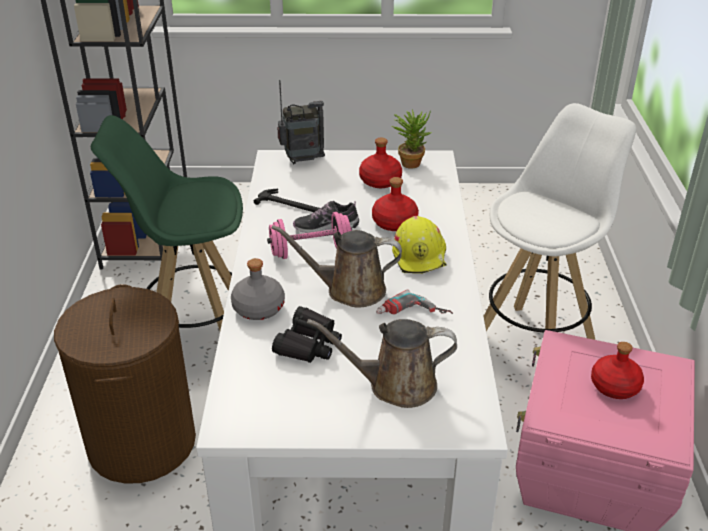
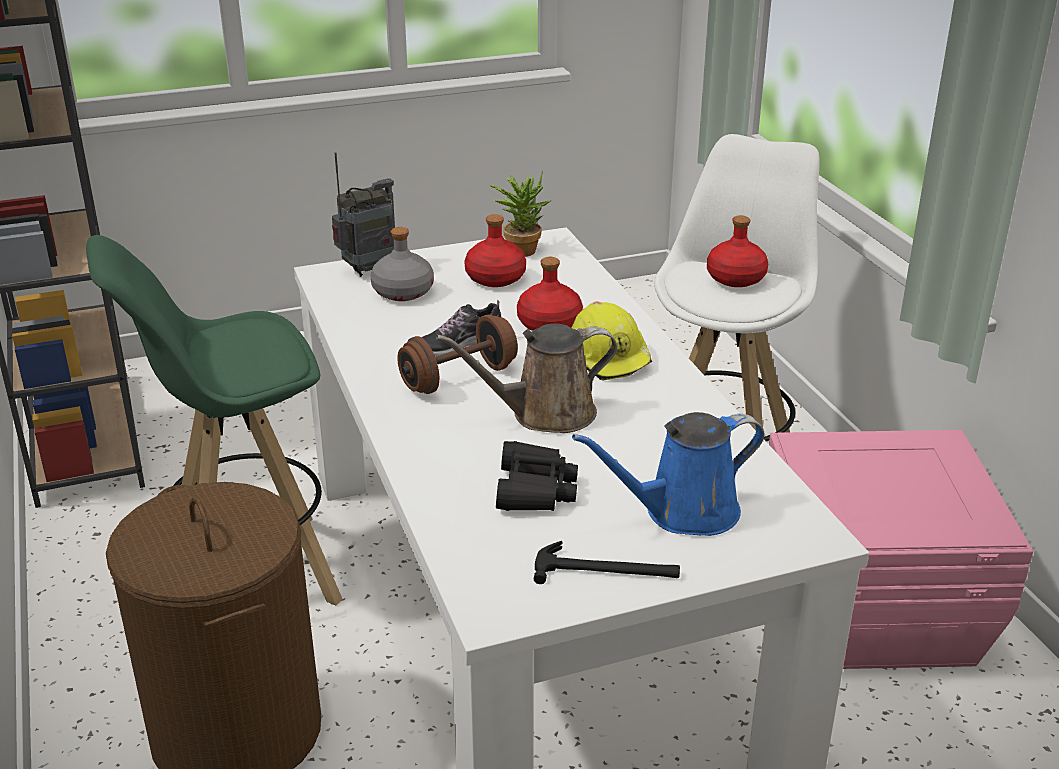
camera: 20 degrees left, 5 degrees down
(258, 308) = (434, 461): grey bottle -> grey bottle (402, 292)
(291, 205) = (393, 327): hammer -> hammer (607, 570)
(310, 251) = (459, 378): pink dumbbell -> brown dumbbell
(395, 385) = (683, 512): brown watering can -> blue watering can
(412, 316) = (649, 428): power drill -> none
(615, 386) = (891, 478): red bottle -> red bottle (735, 278)

